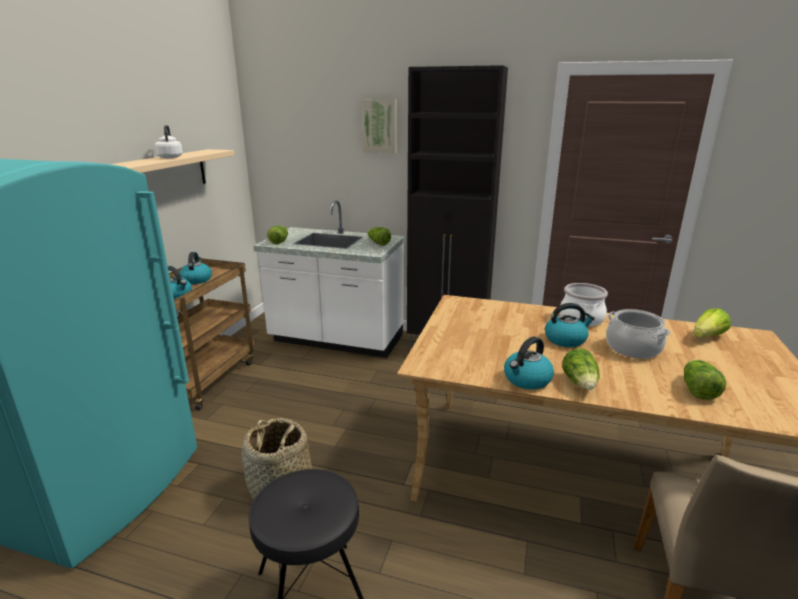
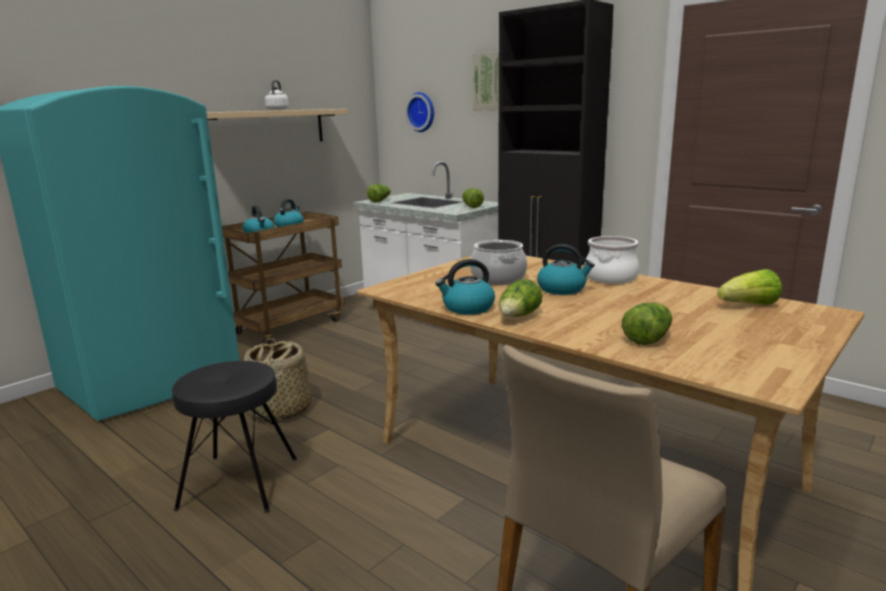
camera: 25 degrees right, 5 degrees down
(303, 150) = (422, 112): none -> wall clock
(633, 348) = (630, 303): cooking pot -> cooking pot (498, 278)

